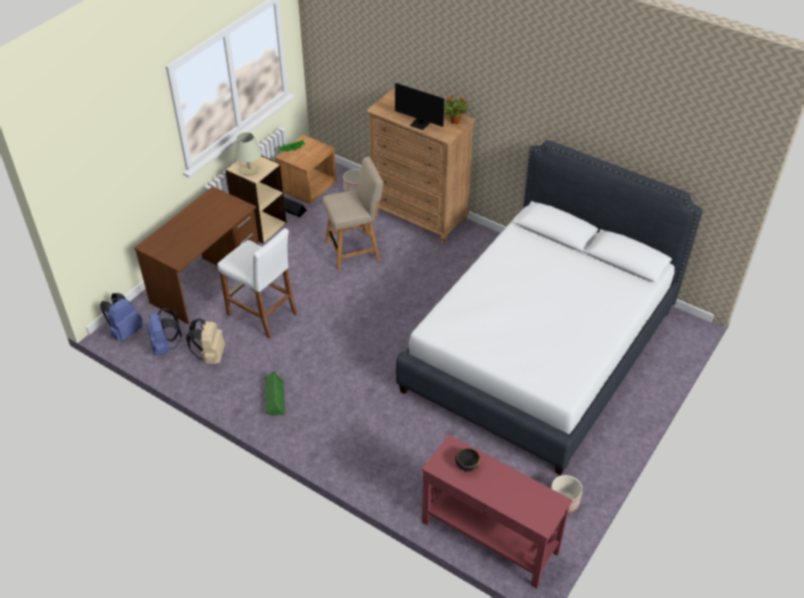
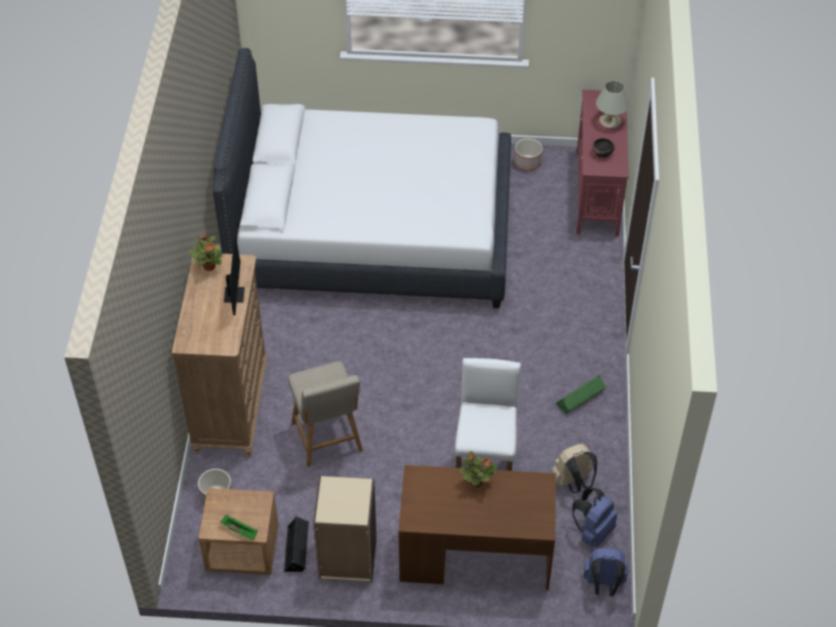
camera: 120 degrees left, 5 degrees up
(211, 231) = (476, 482): none -> potted plant
(250, 170) = (352, 499): beige table lamp -> beige table lamp (610, 121)
(355, 250) = (328, 440): beige chair -> beige chair turned 150 degrees counterclockwise

